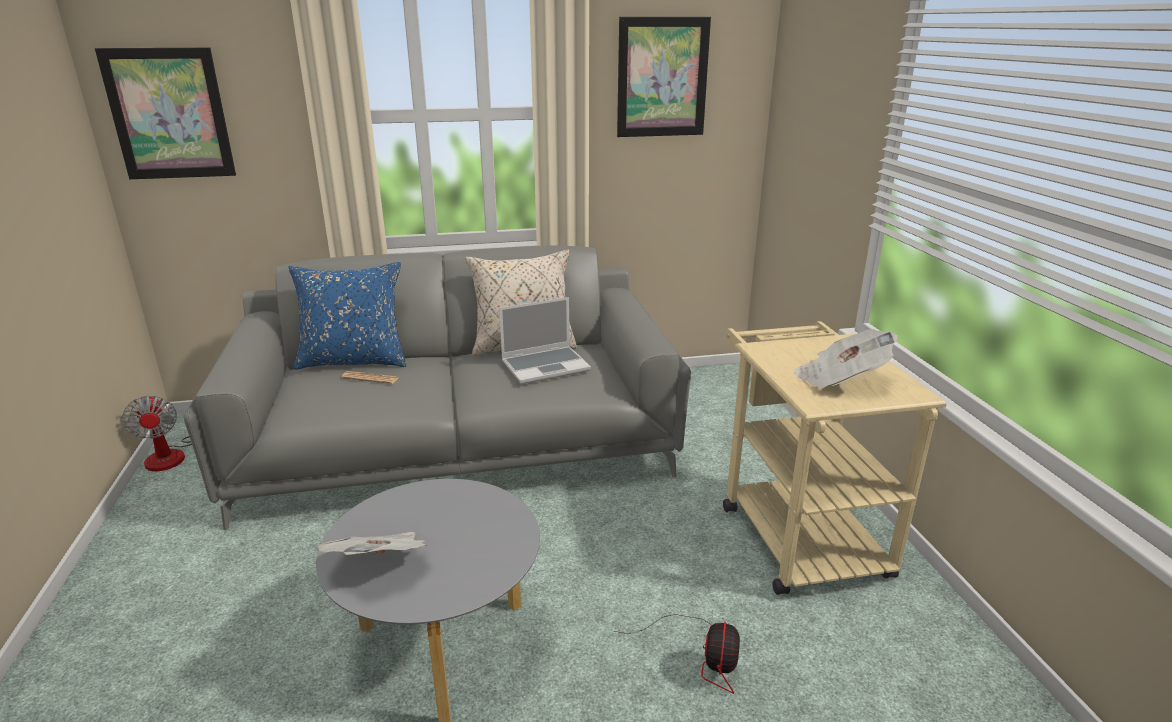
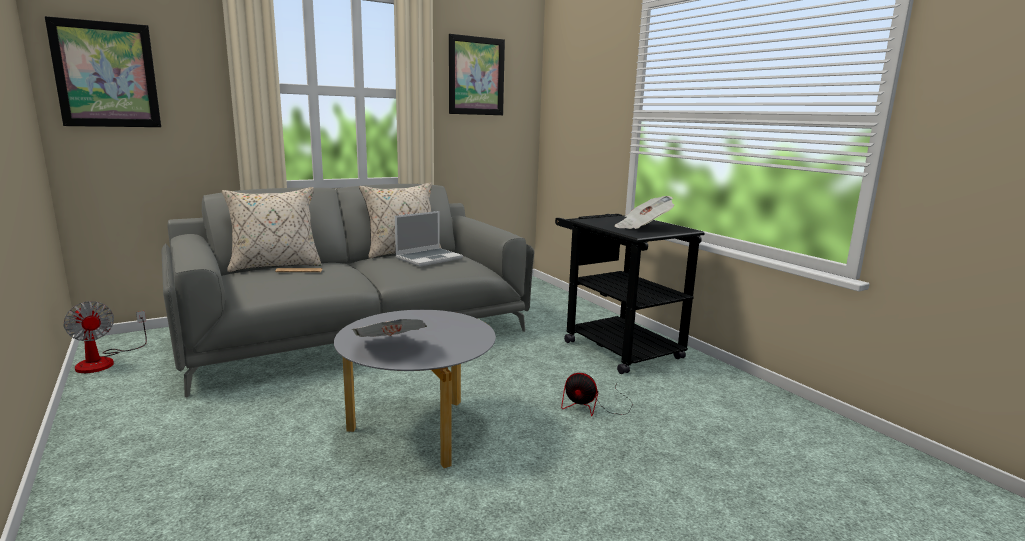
camera: 20 degrees left, 10 degrees down
(354, 361) = (275, 266): blue pillow -> beige pillow
(702, 656) = (594, 406): fan -> fan turned 120 degrees clockwise
(795, 531) = (615, 346): beige cart -> black cart

